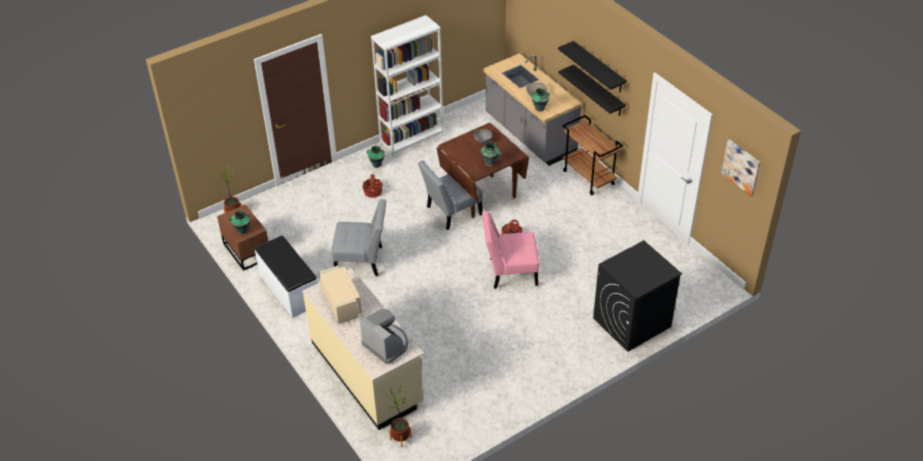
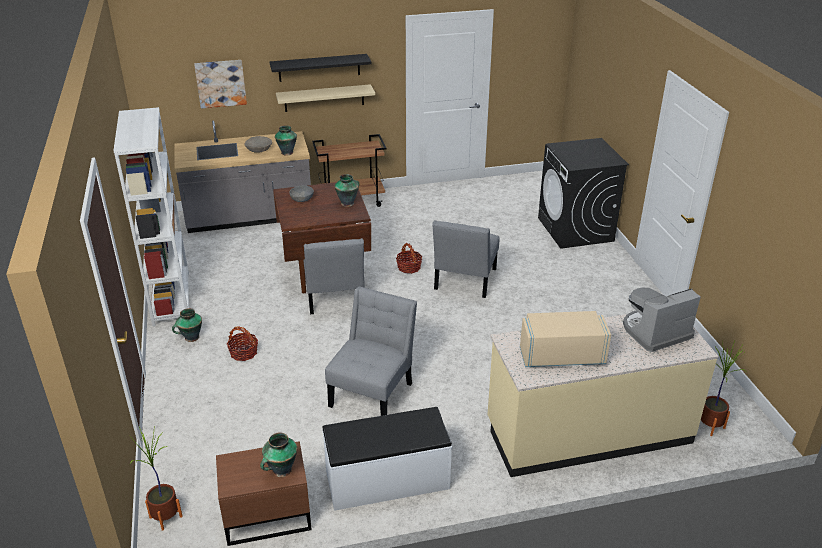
camera: 70 degrees left, 10 degrees down
(510, 272) = (464, 281): pink chair -> grey chair
(598, 91) = (324, 98): black shelf -> beige shelf
(741, 167) = (539, 40): picture -> picture (220, 83)

